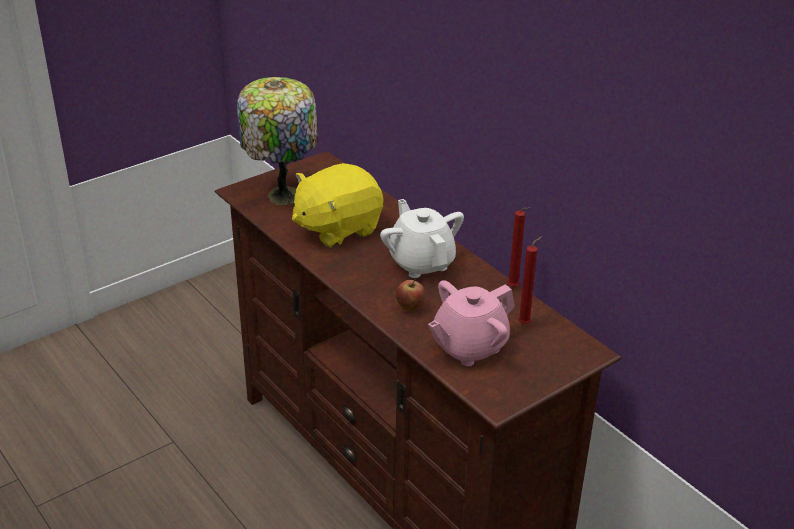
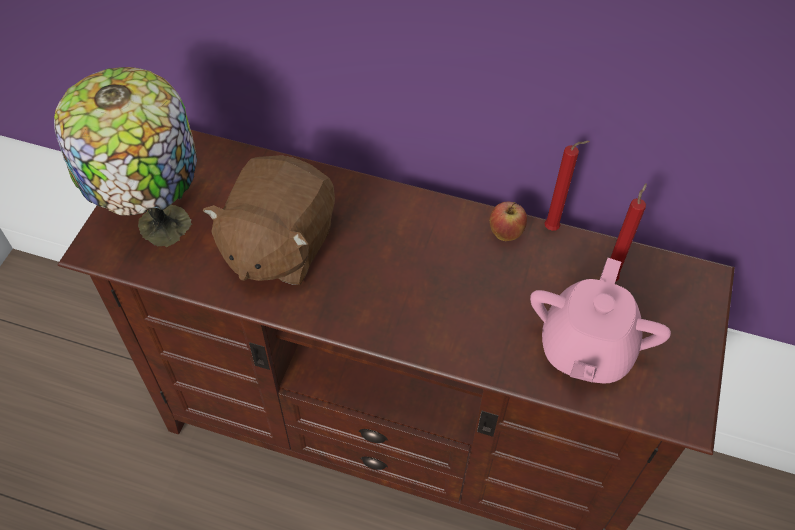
camera: 35 degrees left, 20 degrees up
(337, 228) = (278, 245): yellow plush toy -> brown plush toy
(410, 308) = (473, 328): apple -> apple (505, 234)
(421, 262) = (424, 246): white teapot -> none

